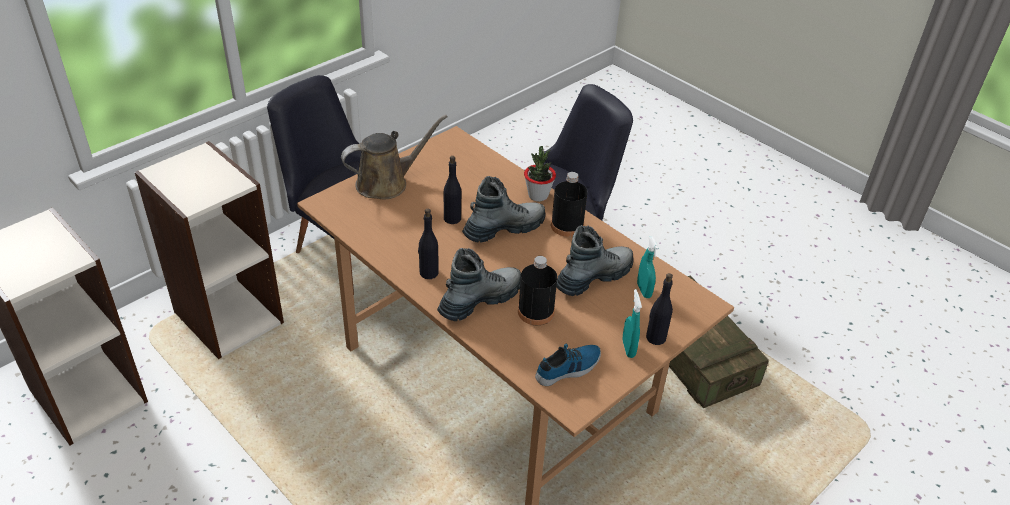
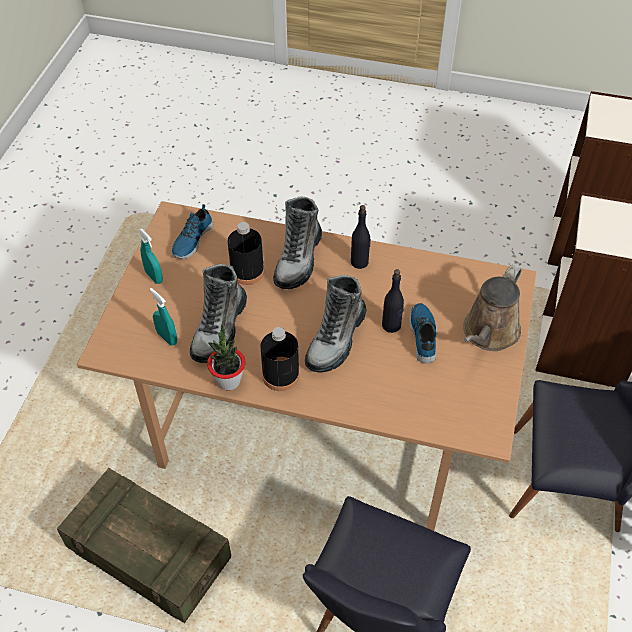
camera: 150 degrees right, 10 degrees up
(435, 202) = (424, 335): none -> shoe
(538, 195) = (336, 399): potted plant -> potted plant (228, 380)
(655, 337) = (136, 297): black bottle -> none

